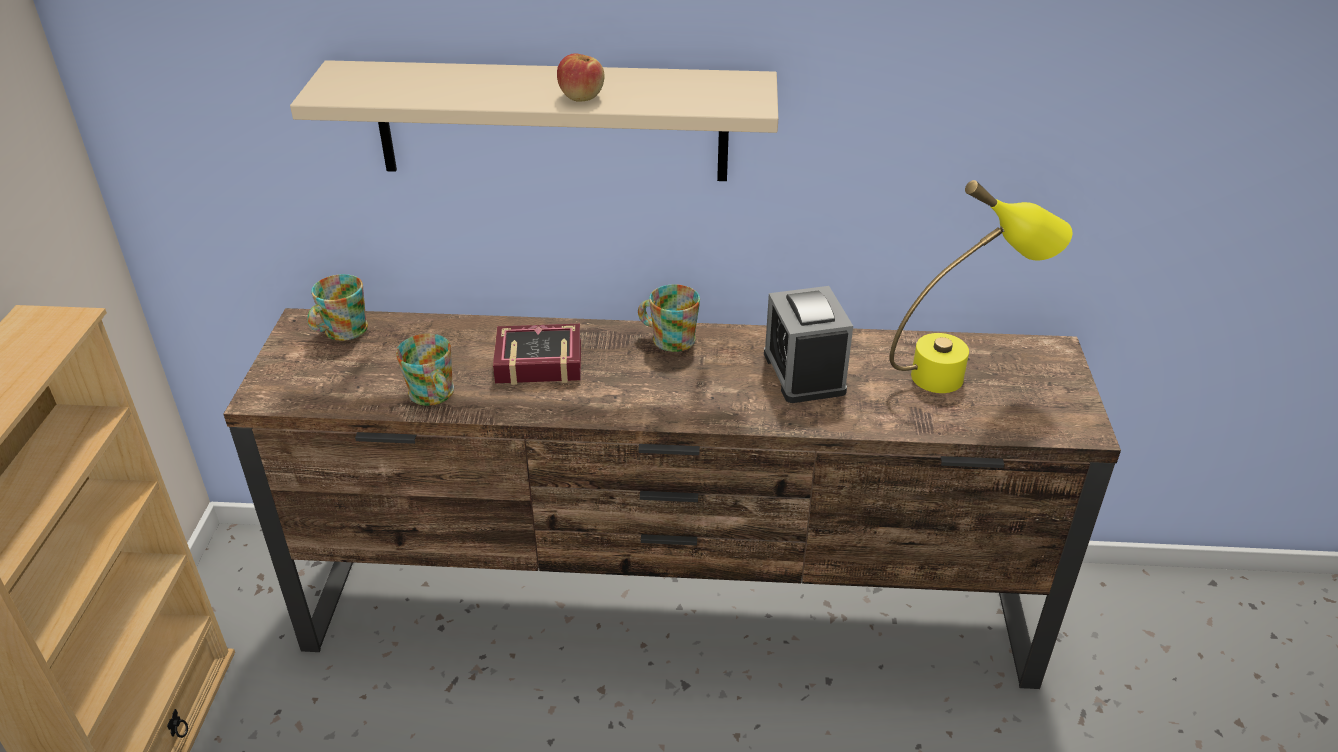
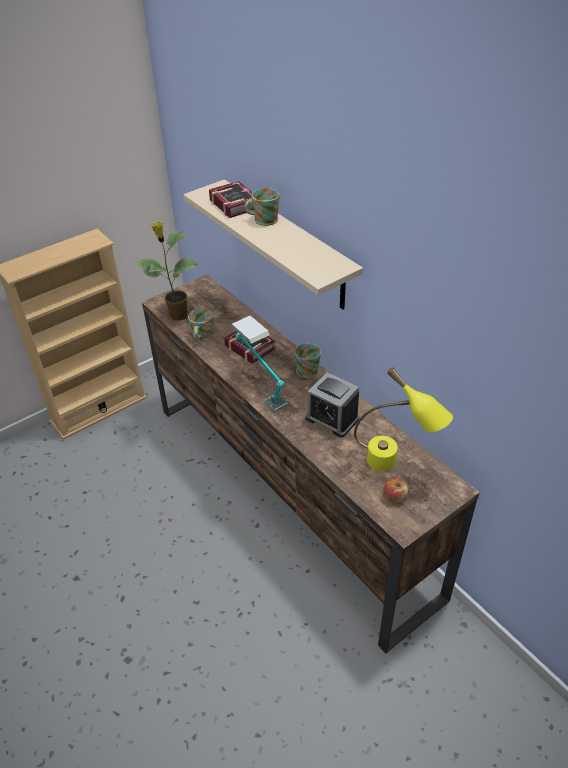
camera: 50 degrees right, 5 degrees up
(334, 393) = (177, 315): none -> potted plant
(340, 331) = (209, 293): mug -> mug (262, 220)
(418, 80) = (234, 203): none -> book
(581, 96) = (270, 239): apple -> apple (394, 496)
(649, 403) = (260, 388): none -> table lamp
(804, 372) = (332, 418): alarm clock -> alarm clock turned 90 degrees counterclockwise

